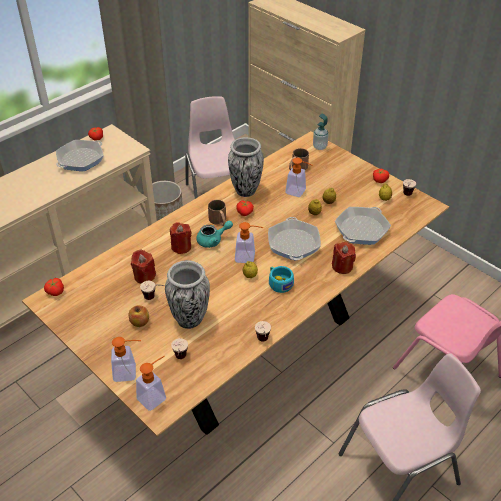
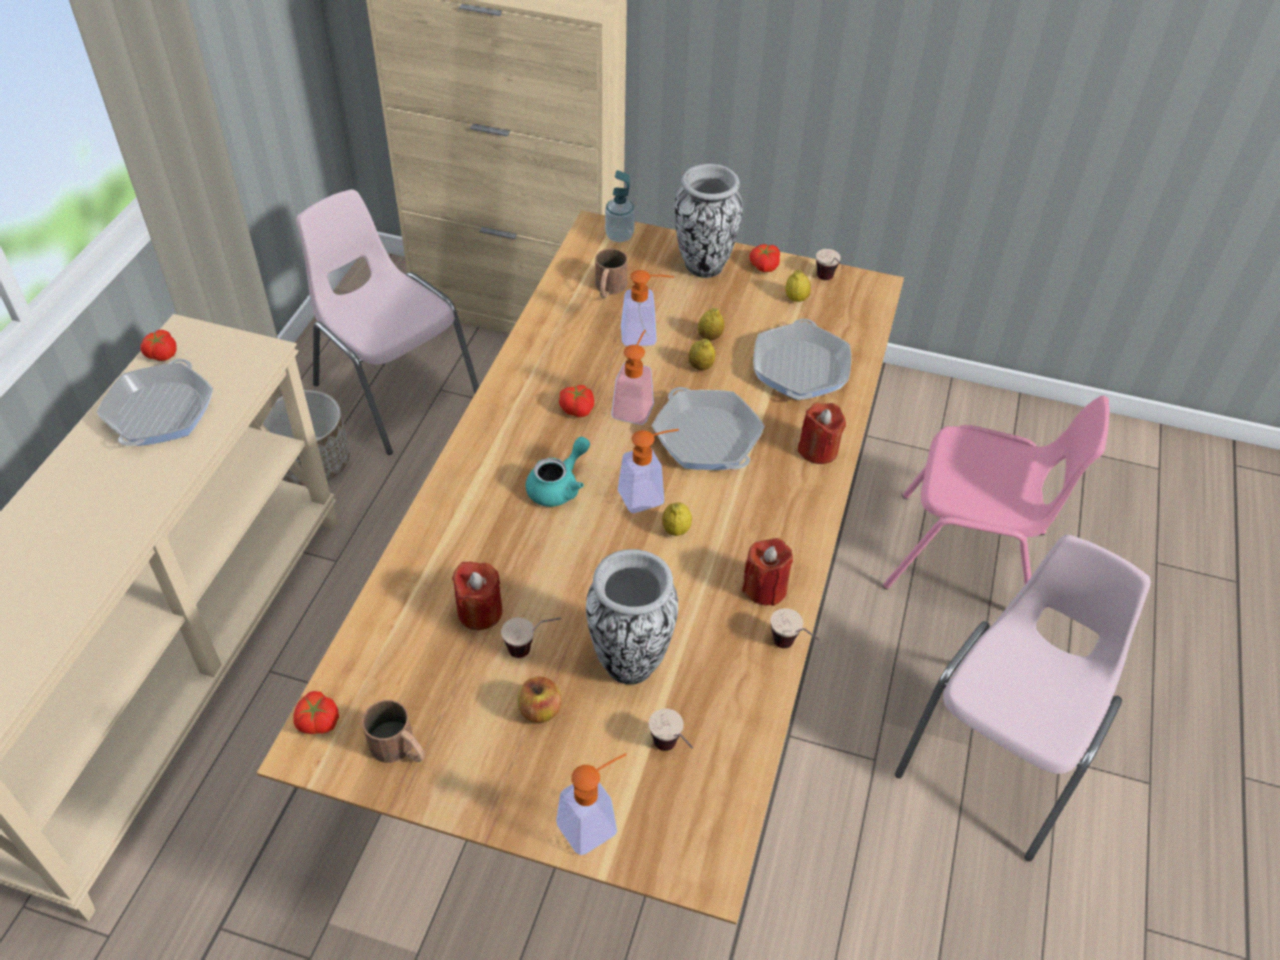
camera: 30 degrees left, 5 degrees up
(155, 396) = (679, 846): soap dispenser -> soap dispenser (635, 406)
(181, 247) = (508, 523): red candle -> red candle (765, 588)
(219, 221) = (542, 444): brown mug -> brown mug (400, 748)
(245, 190) = (547, 365): vase -> vase (703, 266)
(279, 283) = (736, 523): turquoise cup -> none

